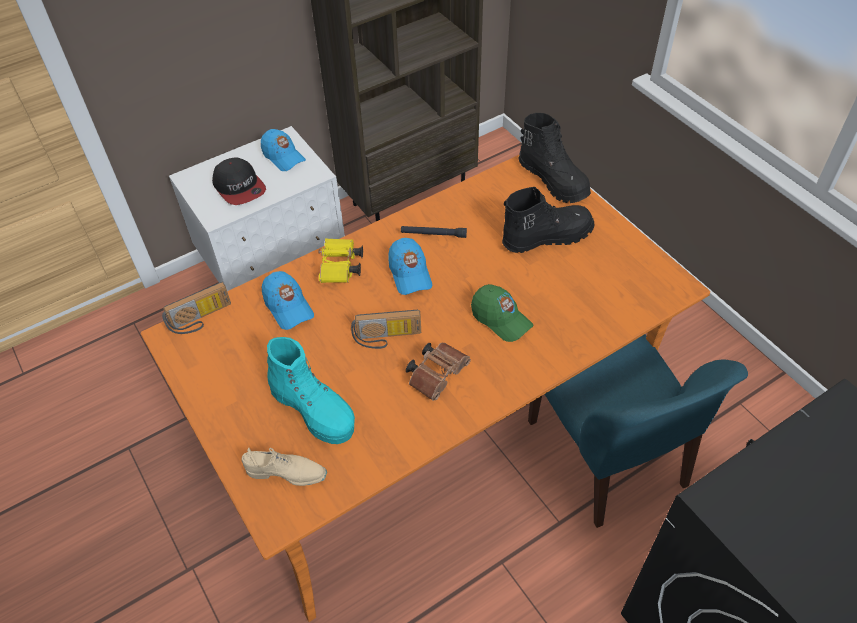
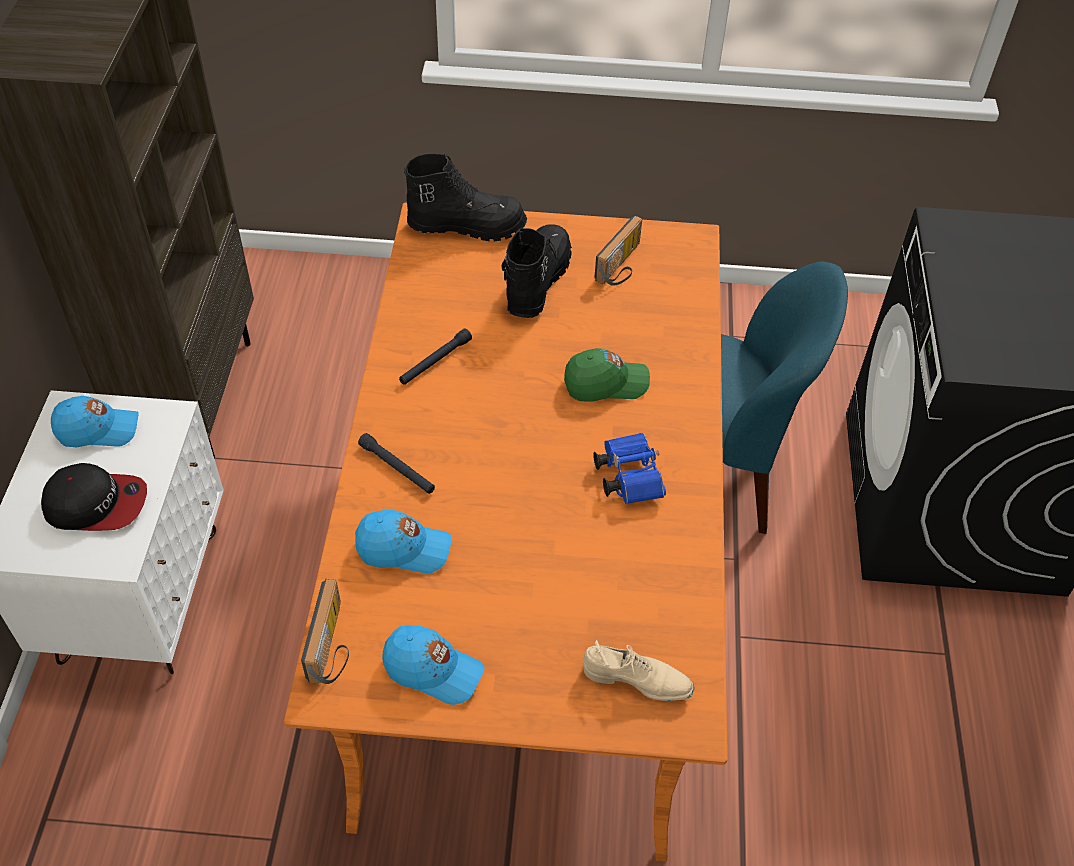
camera: 55 degrees left, 0 degrees up
(286, 473) = (637, 680): beige shoe -> beige shoe turned 60 degrees clockwise
(314, 410) = (576, 608): turquoise boot -> none
(340, 268) = (397, 468): yellow binoculars -> black flashlight
(387, 338) = (540, 488): radio -> radio (622, 266)
(410, 273) = (470, 415): blue cap -> blue cap (433, 670)
(438, 374) = (627, 476): brown binoculars -> blue binoculars

